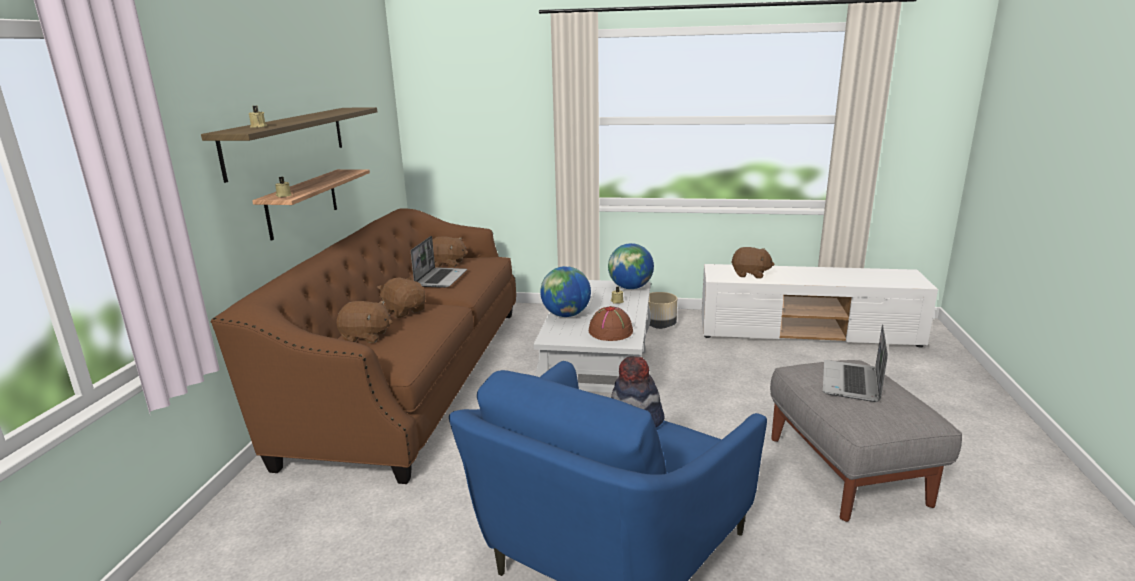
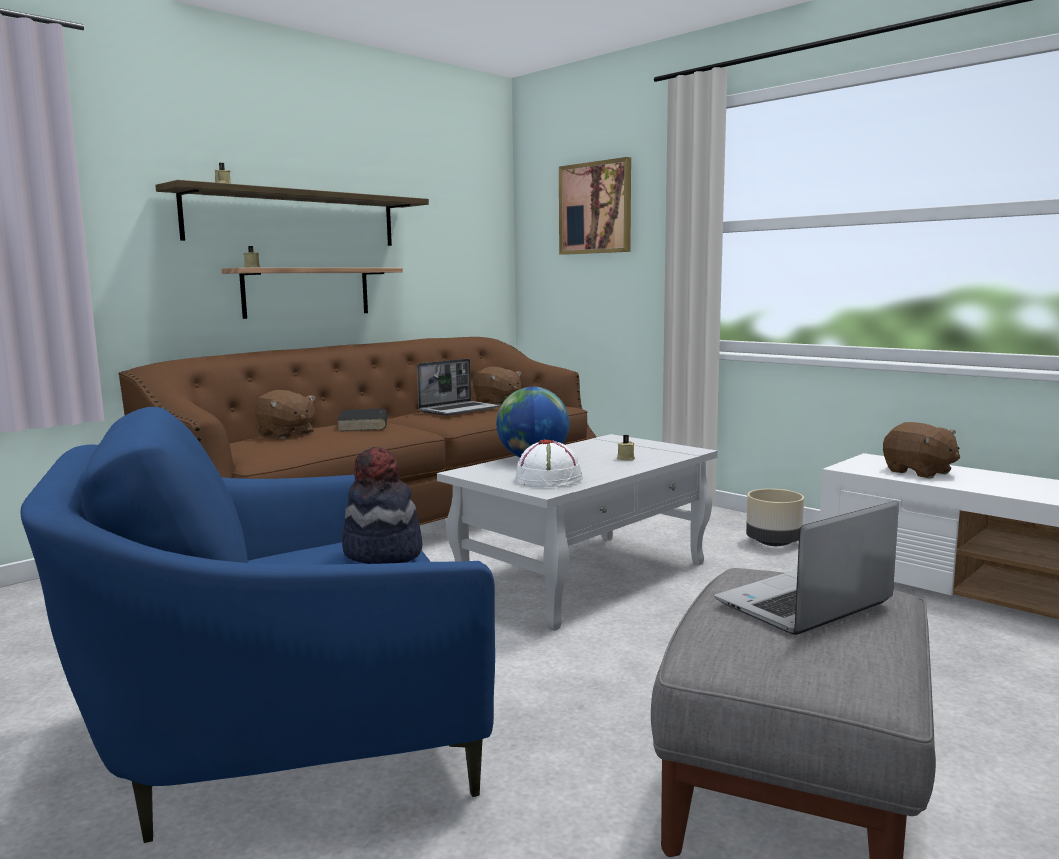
camera: 35 degrees right, 10 degrees down
(405, 311) = (363, 424): brown plush toy -> black book
(481, 101) = (595, 208): none -> picture
(611, 331) = (549, 479): brown hat -> white hat
(630, 288) = (674, 451): globe -> none

